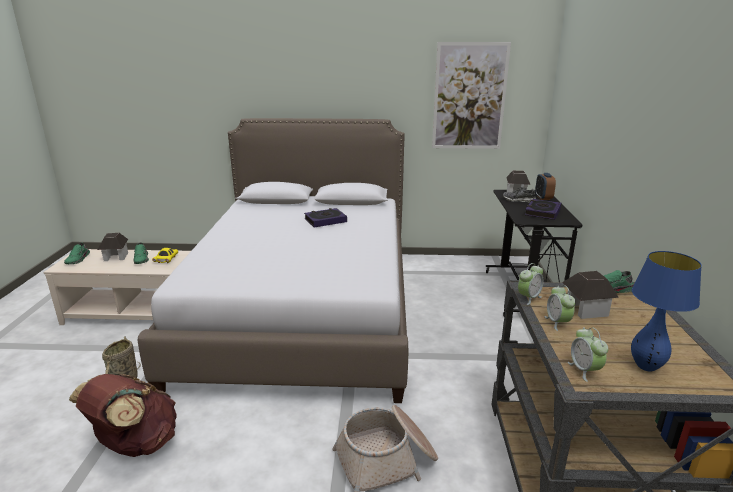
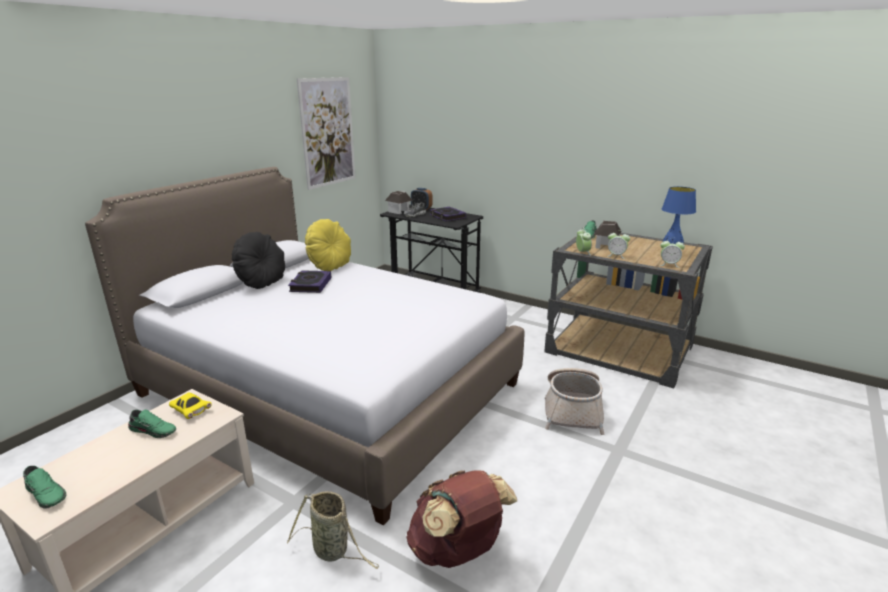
camera: 60 degrees left, 0 degrees up
(116, 257) = (104, 453): toy house -> none
(309, 208) = (262, 284): none -> black pillow
(367, 216) = (330, 267): none -> yellow pillow

